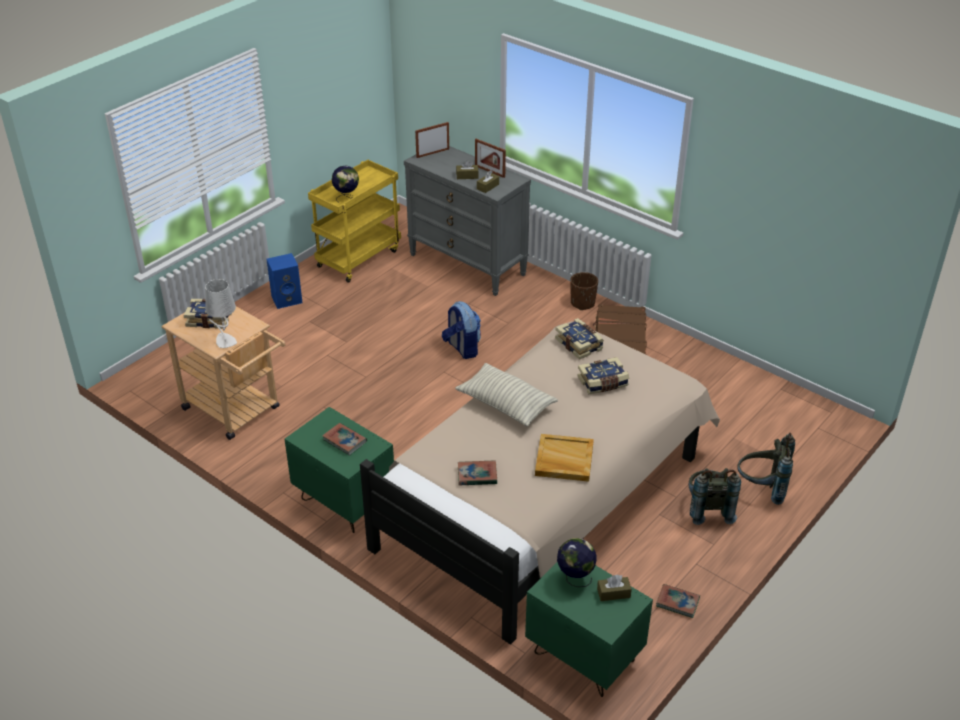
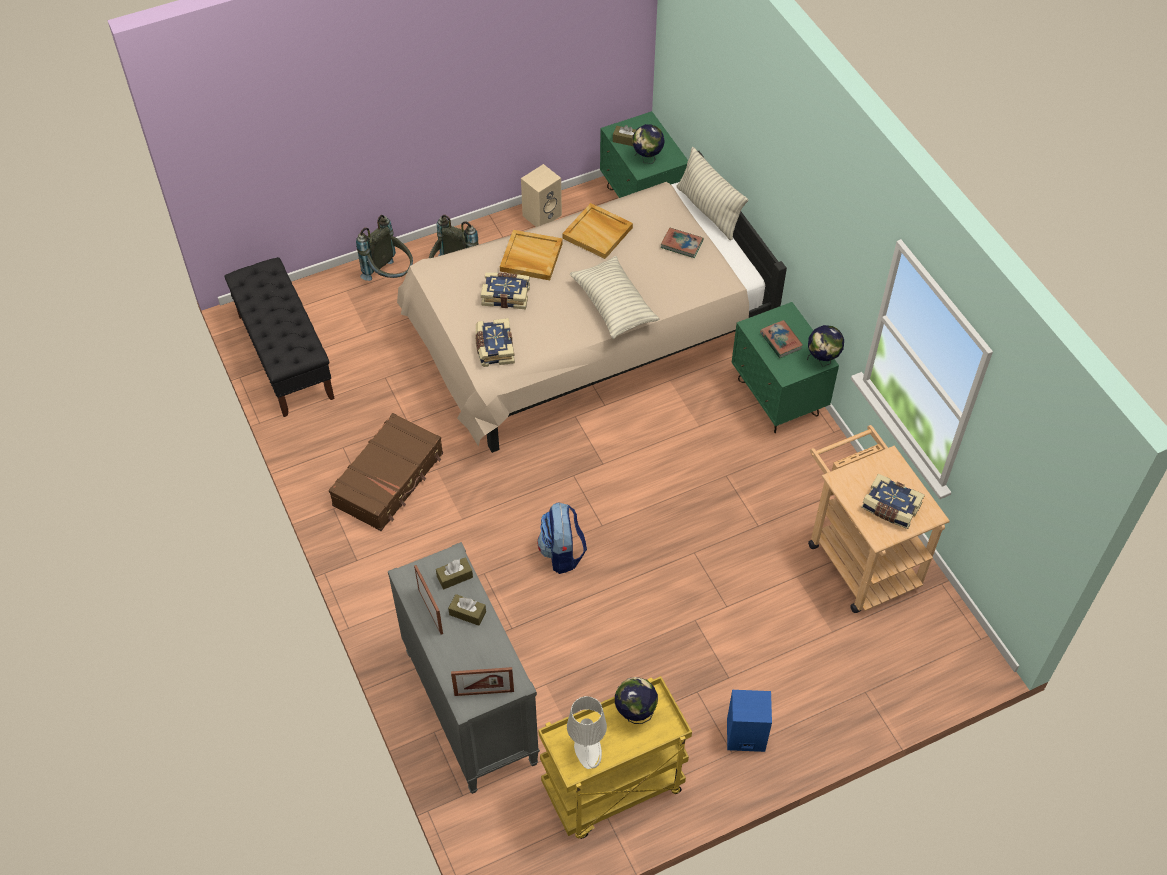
camera: 155 degrees left, 15 degrees up
(225, 341) = (879, 464): white table lamp -> white table lamp (588, 752)
(300, 437) = (822, 360): none -> globe
(470, 524) = (709, 210): none -> pillow
(582, 303) = (373, 570): brown planter -> none
(607, 418) = (530, 257): none -> beige tray
(677, 602) = (542, 215): book -> beige speaker
(777, 399) = (285, 356): none -> black bench

